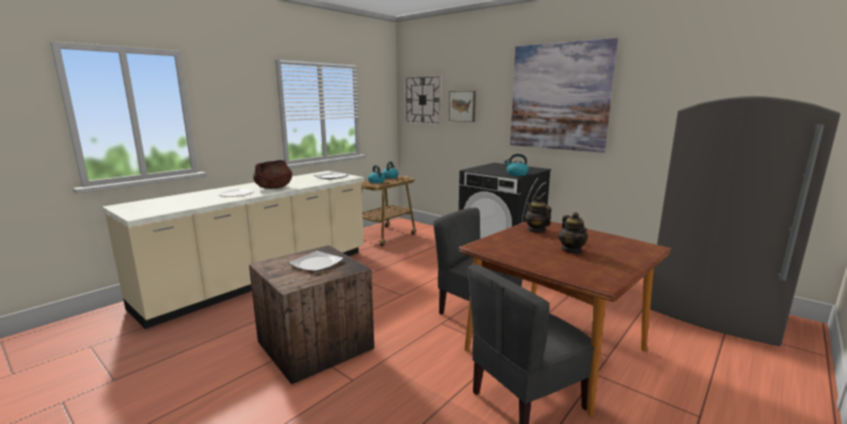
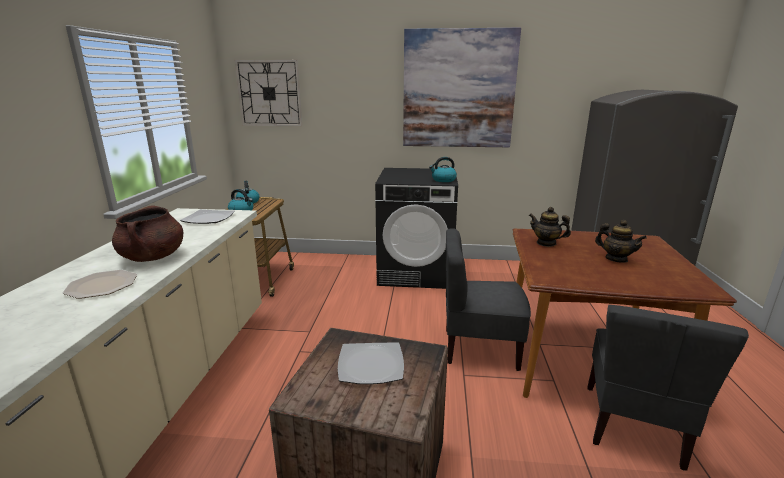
camera: 35 degrees left, 5 degrees up
(463, 106) = (333, 101): picture -> none

